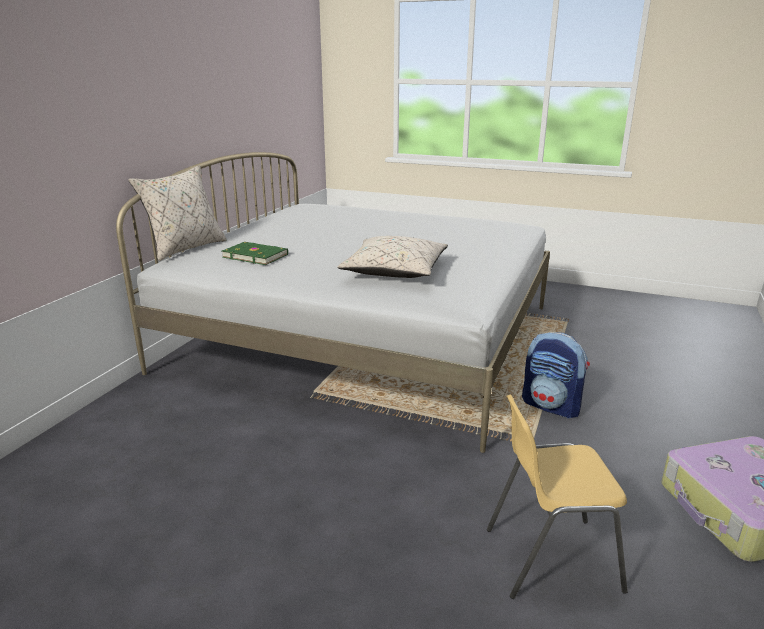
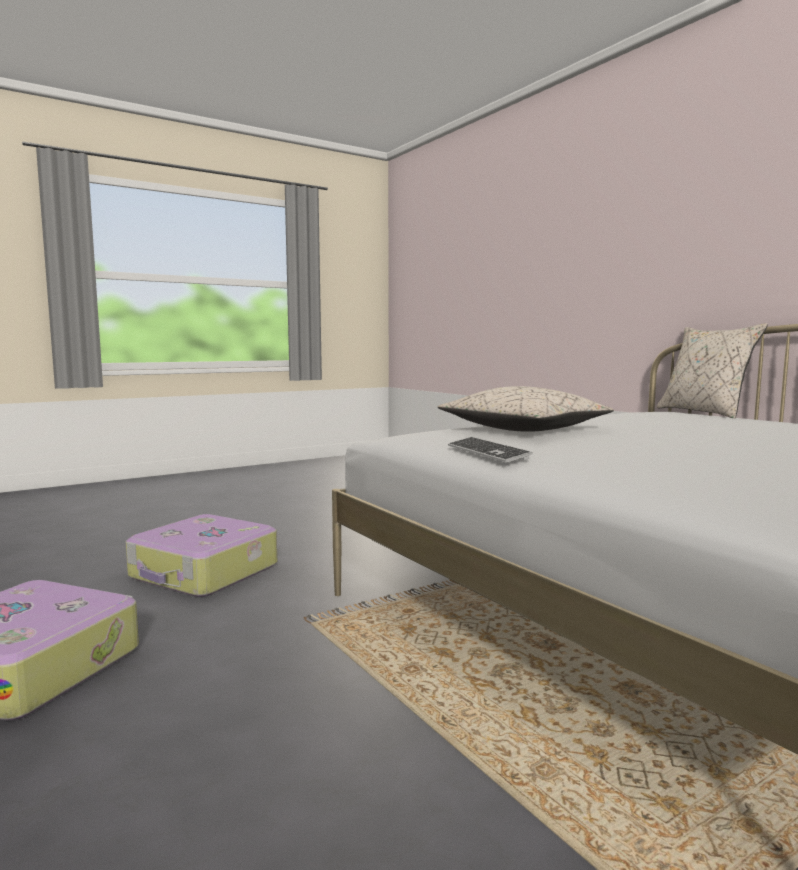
camera: 125 degrees right, 15 degrees down
(255, 256) = (644, 416): green book -> none
(491, 265) = (487, 452): none -> keyboard
(550, 558) = (204, 572): yellow chair -> suitcase
(552, 406) = (344, 667): backpack -> none

